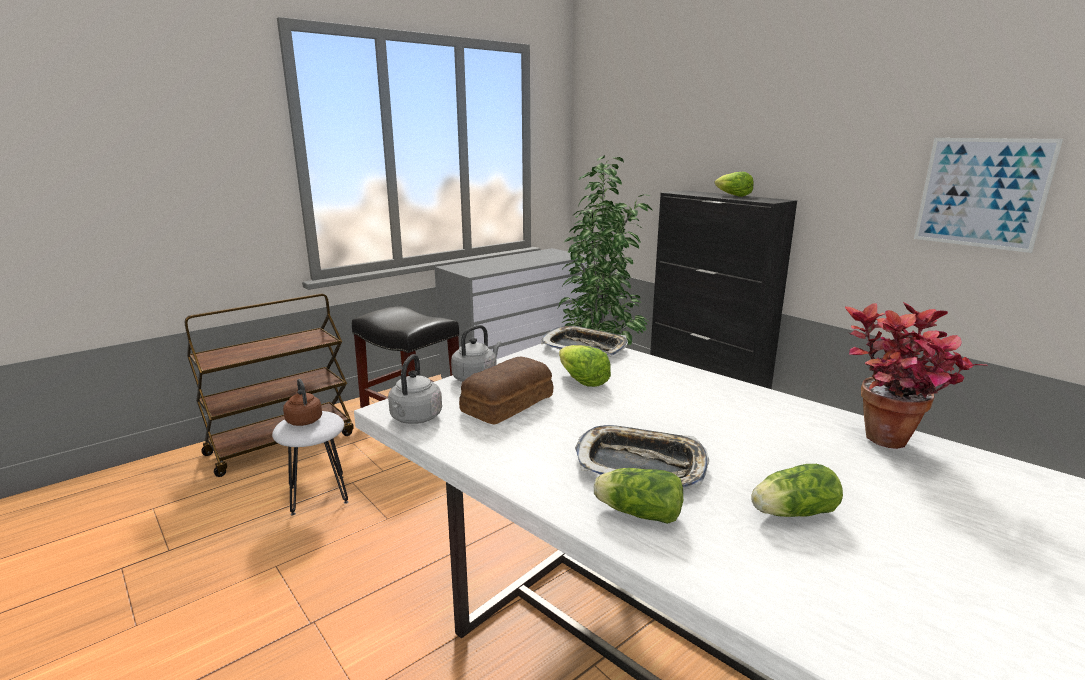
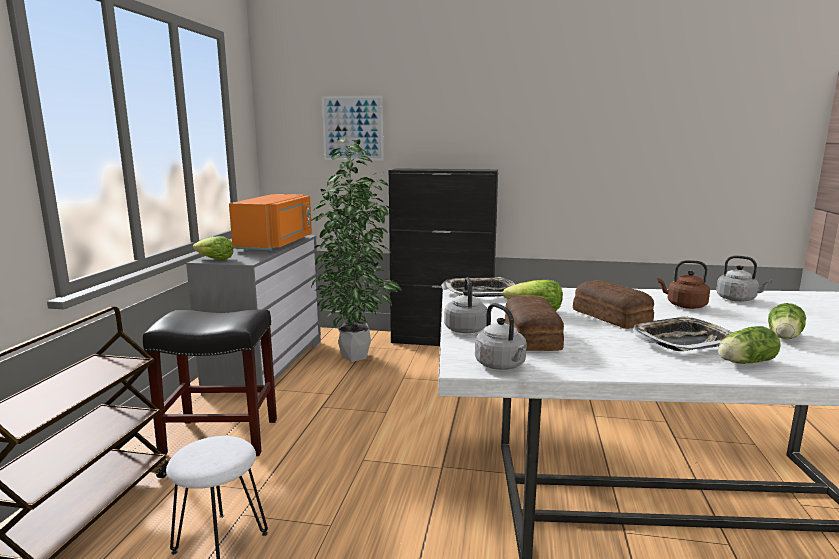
camera: 40 degrees left, 5 degrees down
(304, 420) = (203, 452): brown kettle -> brown kettle (684, 305)
(534, 260) = (277, 244): none -> orange microwave
(644, 411) = (611, 316): none -> bread
(732, 196) = (448, 169): lettuce -> lettuce (214, 259)
(889, 447) = (738, 299): potted plant -> grey kettle
(981, 193) = (620, 155): picture -> picture (352, 128)

